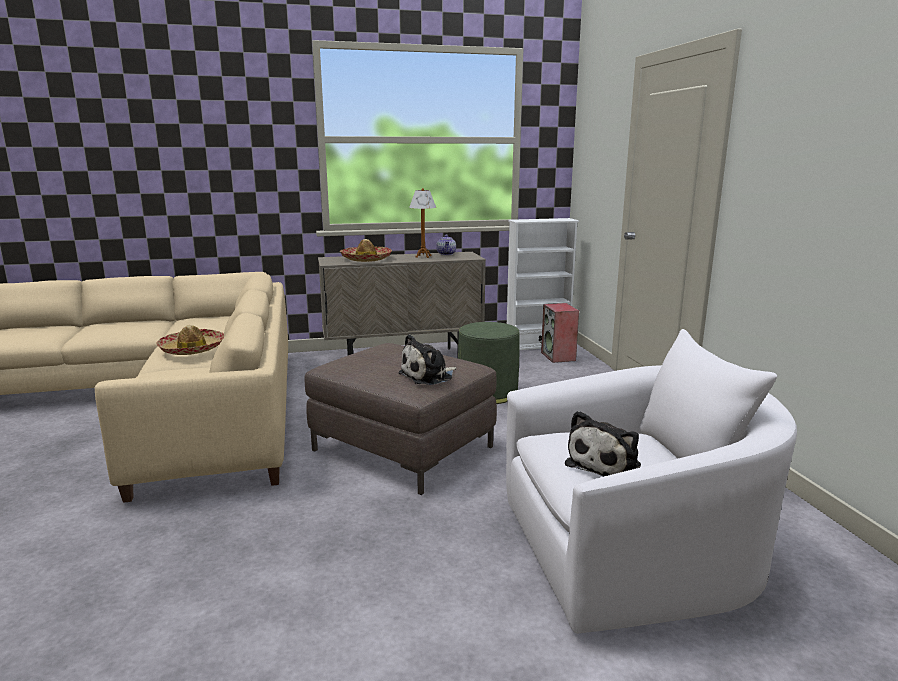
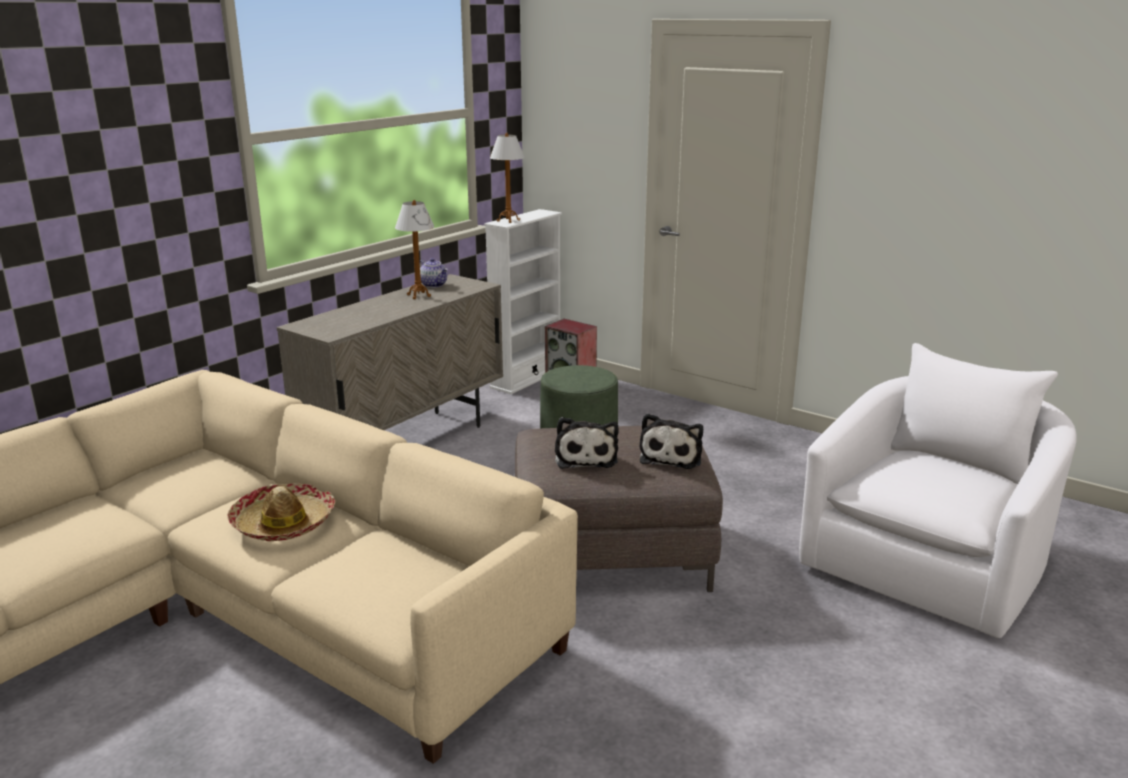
camera: 40 degrees left, 5 degrees up
(366, 259) = (359, 316): hat -> none
(526, 220) = (508, 221): none -> table lamp
(606, 464) = (950, 487): plush toy -> plush toy (586, 457)

